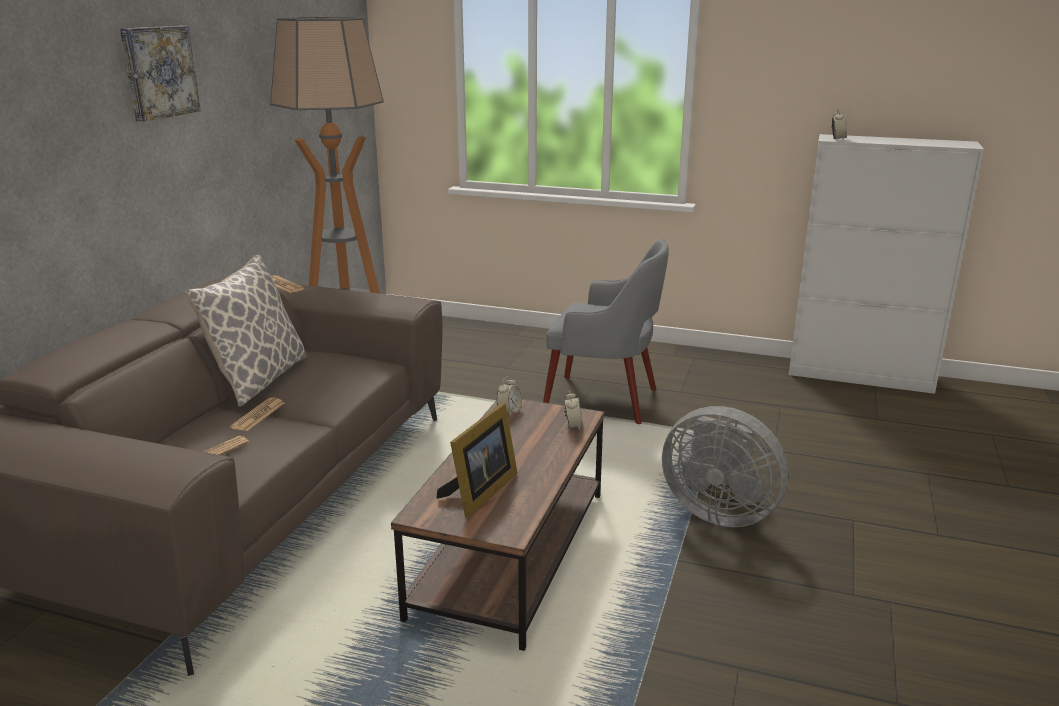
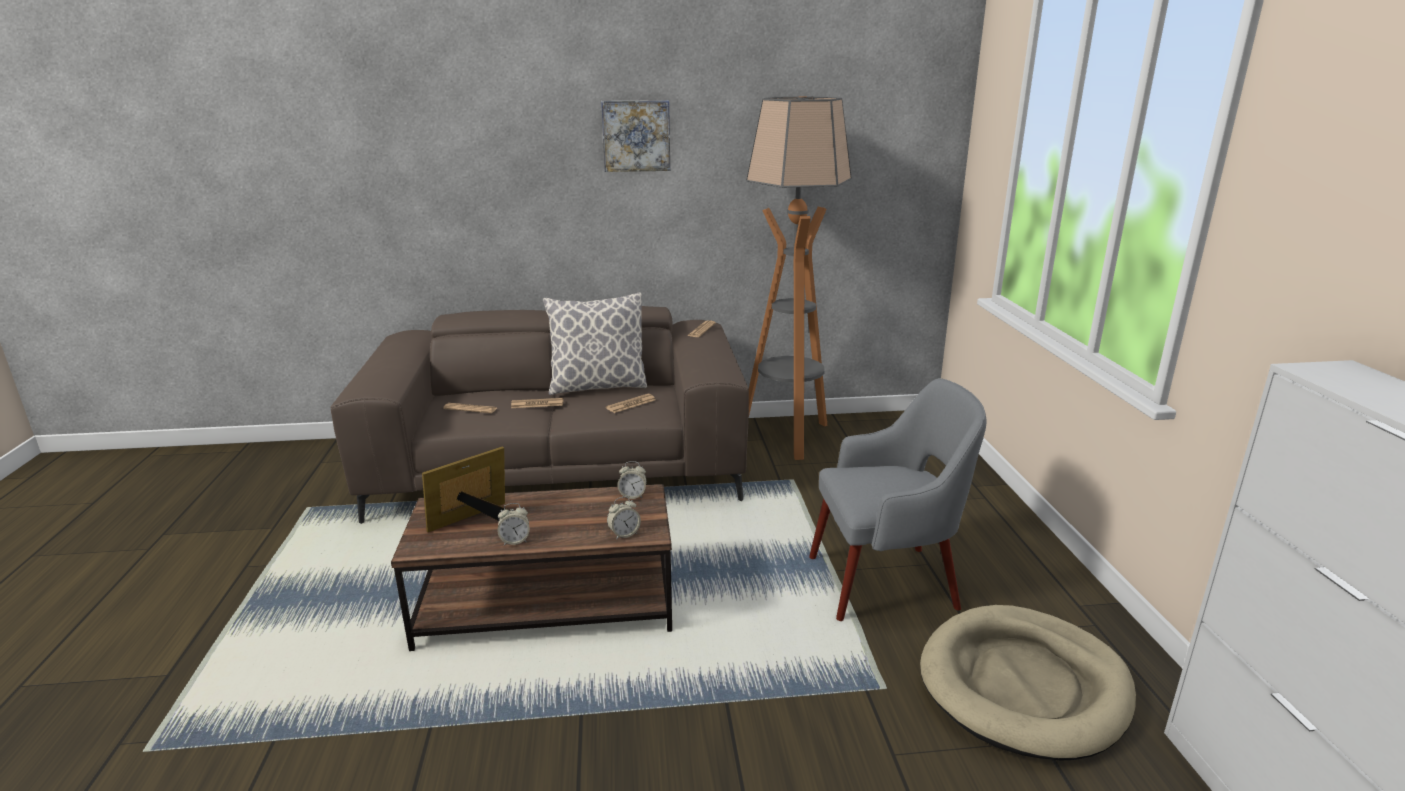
camera: 65 degrees right, 0 degrees up
(336, 370) = (631, 404): none -> newspaper
(480, 493) = (474, 520): picture frame -> picture frame turned 135 degrees clockwise
(603, 399) = (885, 581): grey armchair -> grey armchair turned 90 degrees counterclockwise
(719, 511) = (696, 728): grey fan -> none
(735, 394) = (1024, 685): none -> beige dog bed
(837, 139) = (1322, 374): alarm clock -> alarm clock (515, 541)

